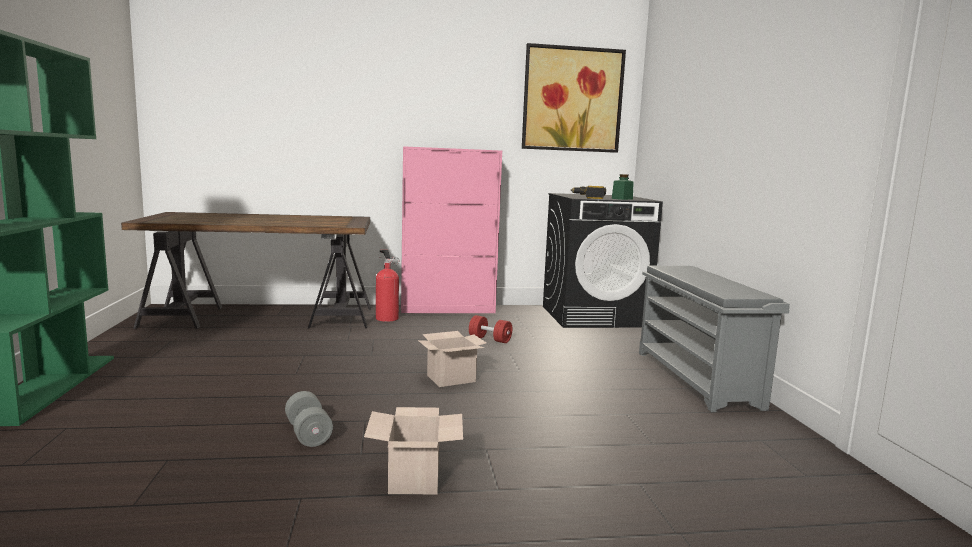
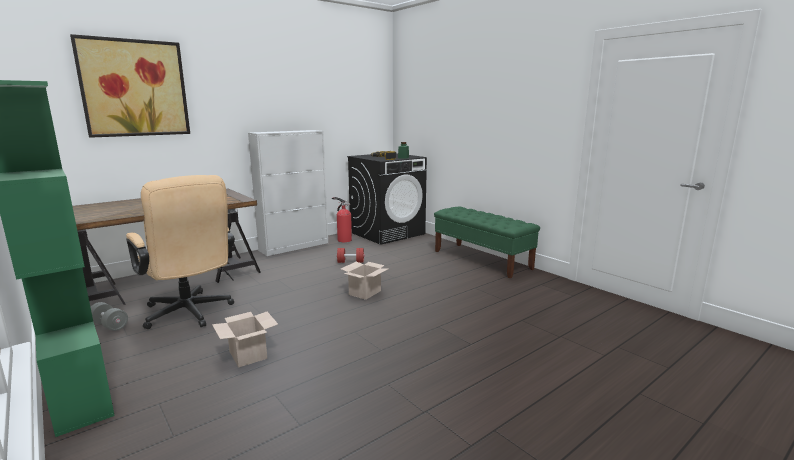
camera: 30 degrees left, 5 degrees up
(232, 352) = (190, 314): none -> beige office chair
(308, 434) = (335, 350): grey dumbbell -> grey dumbbell (109, 325)
(386, 318) = (262, 262): fire extinguisher -> fire extinguisher (343, 240)
(415, 479) = (428, 353): cardboard box -> cardboard box (249, 355)
(448, 309) = (294, 246): pink cabinet -> white cabinet
(572, 99) = (355, 91): picture -> picture (134, 88)
(697, 379) = (482, 260): grey shoe rack -> green bench

